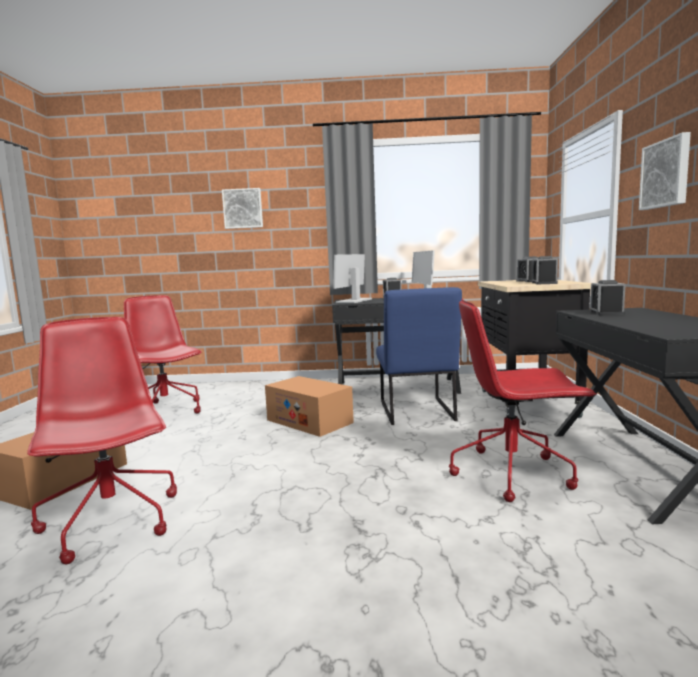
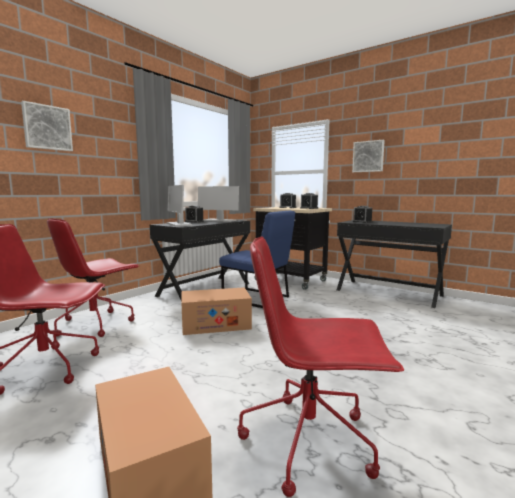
camera: 55 degrees left, 0 degrees up
(516, 474) = (370, 309): red office chair -> red office chair (98, 323)

